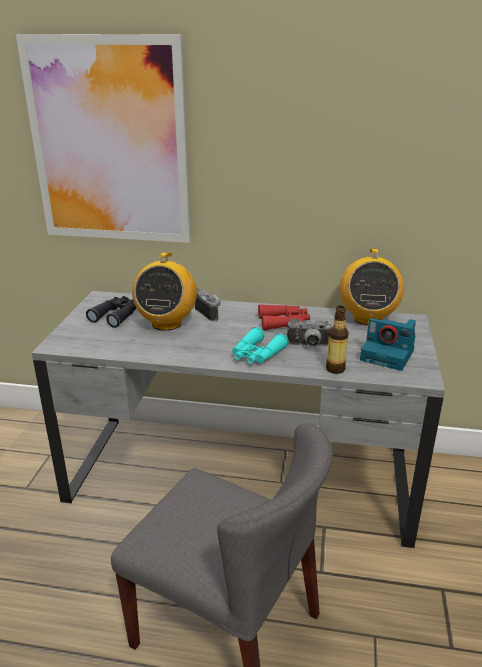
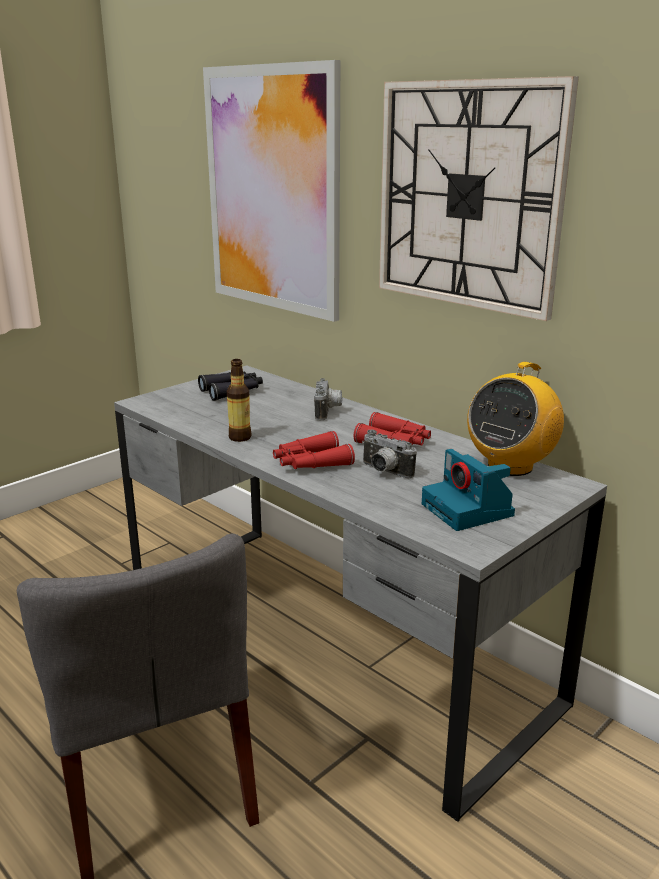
camera: 35 degrees right, 5 degrees down
(166, 323) = (267, 410): radio -> none
(257, 354) = (310, 463): turquoise binoculars -> red binoculars
(310, 139) = (468, 196): none -> wall clock
(335, 369) = (374, 503): bottle -> bottle (240, 437)

